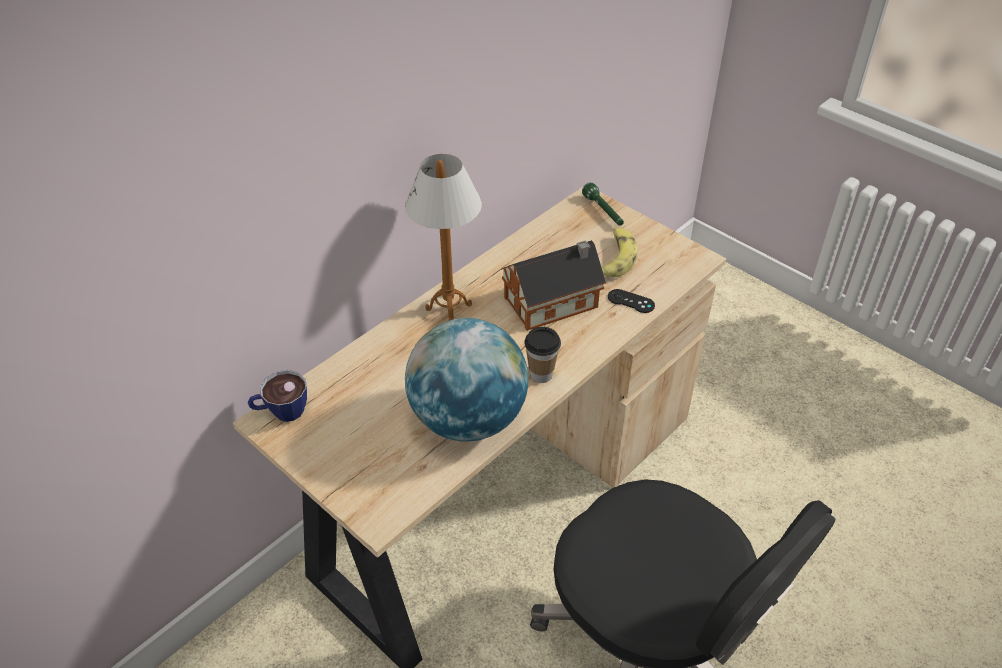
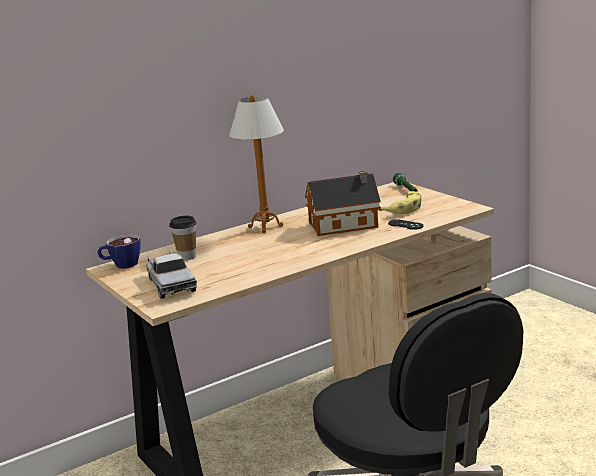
camera: 15 degrees right, 25 degrees down
(370, 462) = (170, 284): none -> toy truck
(468, 419) = (251, 269): globe -> none
(541, 374) = (317, 253): cup -> cup (187, 257)

